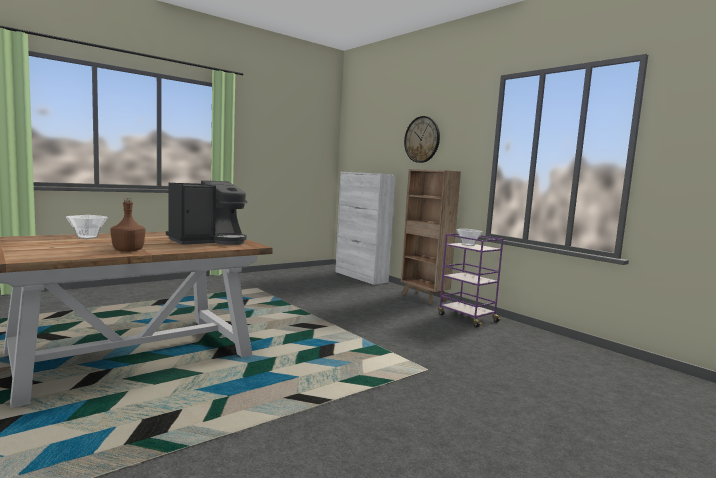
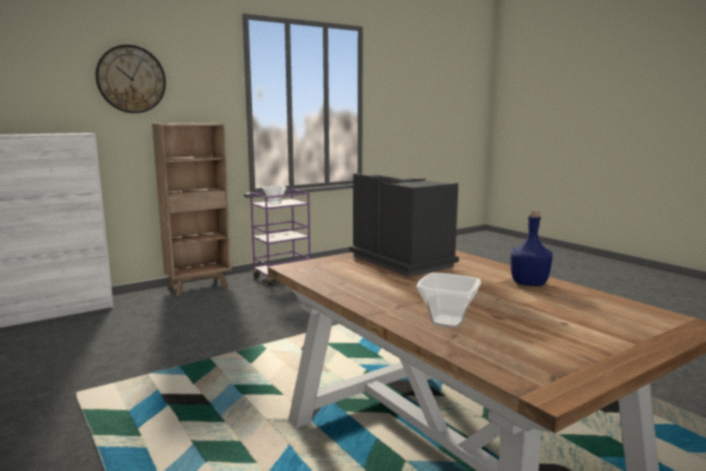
camera: 85 degrees left, 5 degrees up
(127, 250) = (529, 283): brown bottle -> blue bottle

